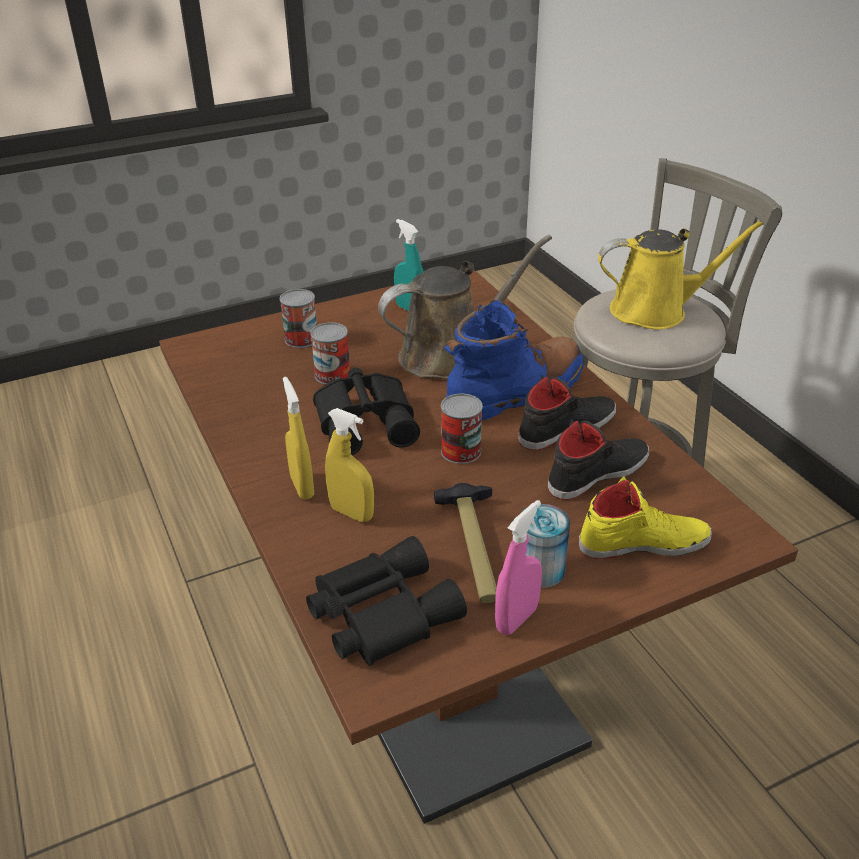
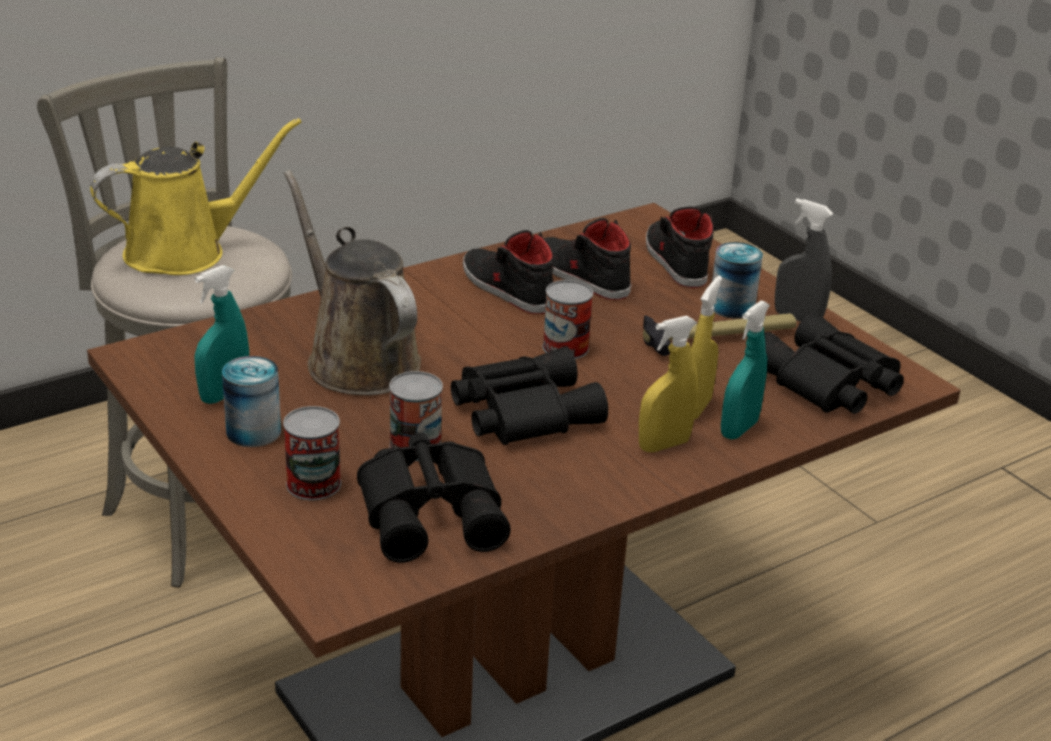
camera: 100 degrees left, 5 degrees down
(257, 379) = (434, 511): none -> black binoculars
(313, 534) = (739, 429): none -> turquoise spray bottle
(364, 319) = (253, 431): none -> can
(516, 393) = (442, 315): blue boot -> none
(516, 619) = (797, 318): pink spray bottle -> grey spray bottle
(643, 542) = (674, 260): yellow shoe -> black shoe
(656, 310) = (185, 252): yellow watering can -> yellow watering can turned 75 degrees clockwise

